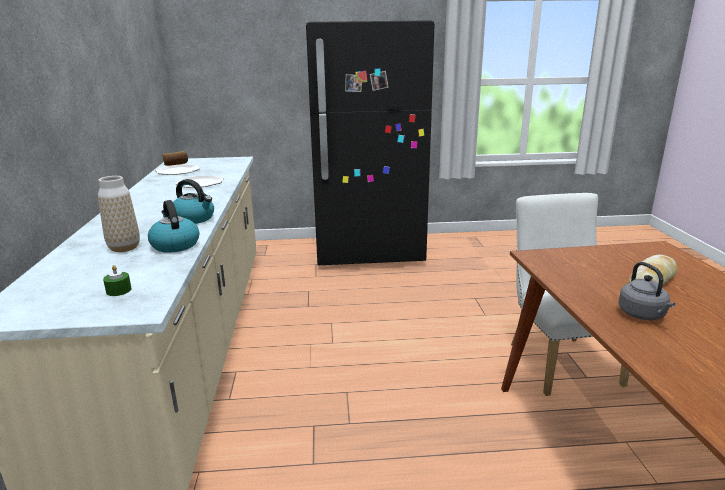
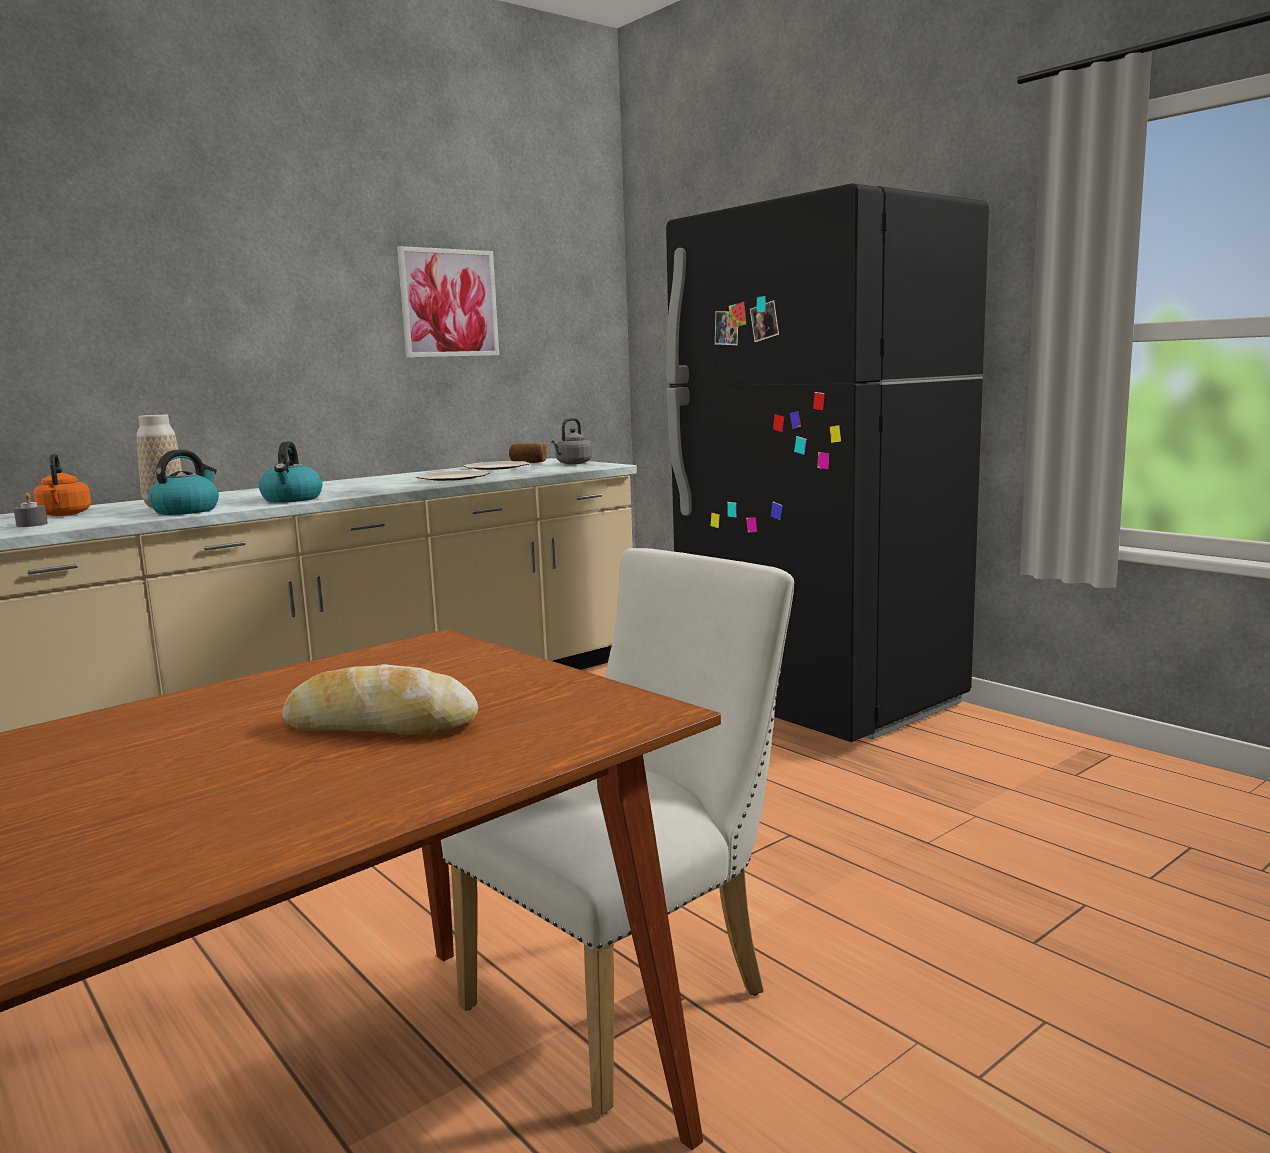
camera: 55 degrees right, 10 degrees down
(81, 278) = (64, 514): none -> orange kettle
(119, 290) = (32, 524): green candle -> grey candle
(120, 60) = (448, 303): none -> picture
(643, 315) = (163, 736): grey kettle -> grey kettle (572, 463)

